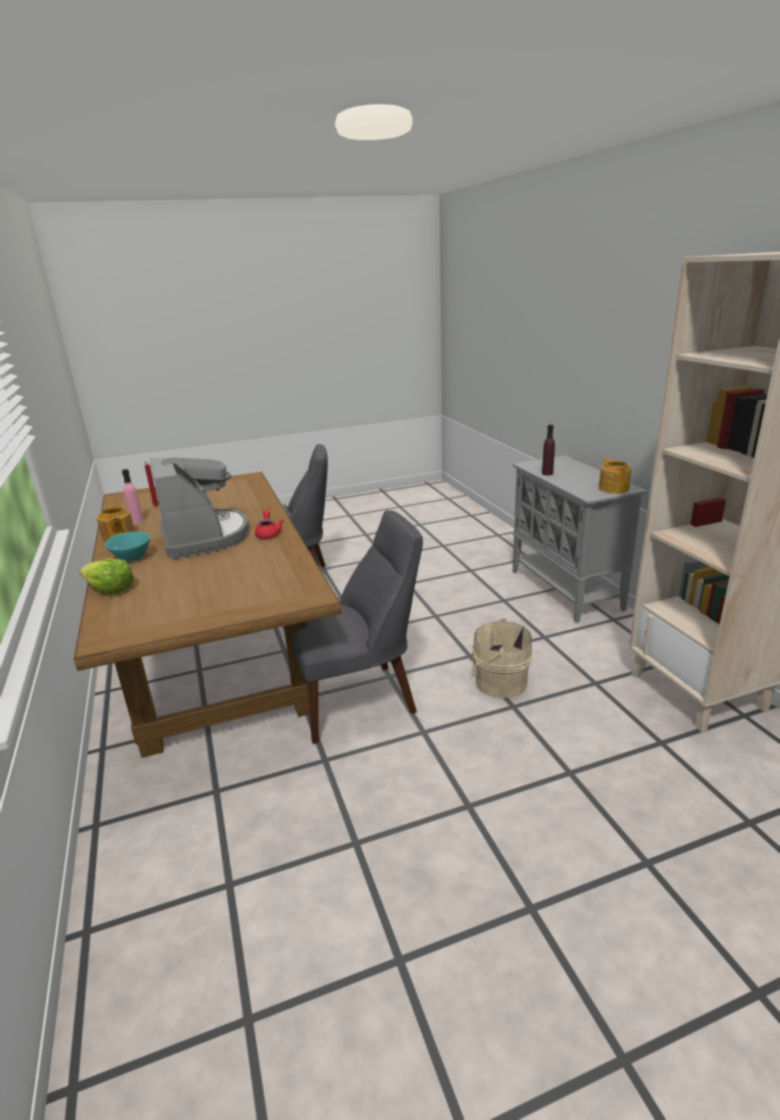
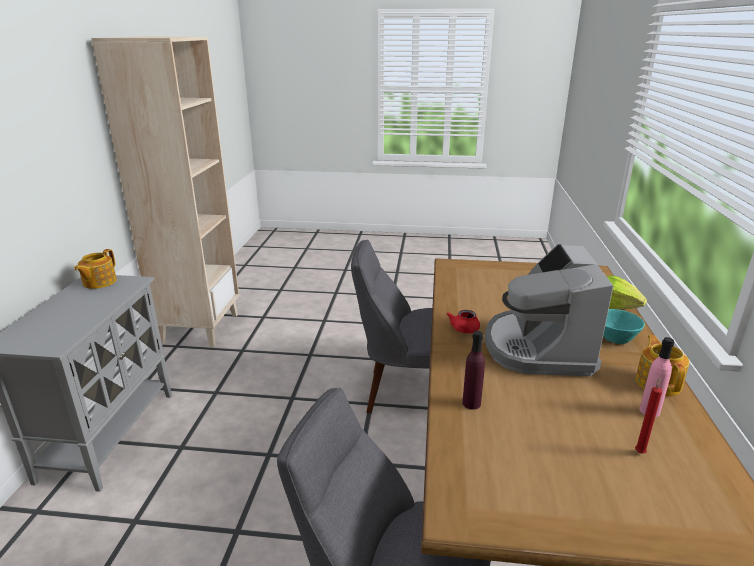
camera: 155 degrees left, 0 degrees up
(498, 681) = (298, 371): beige bucket -> none
(547, 473) = (84, 321): purple bottle -> purple bottle (471, 403)

